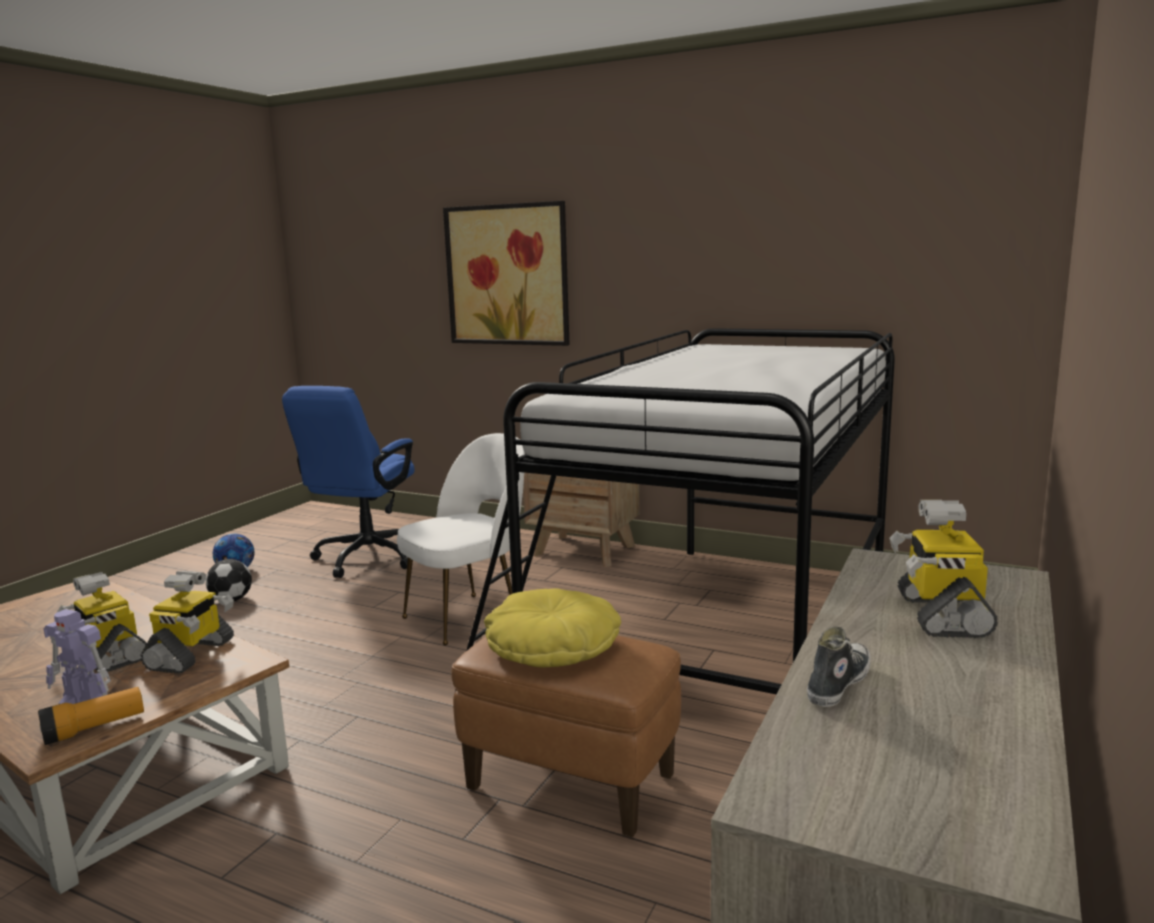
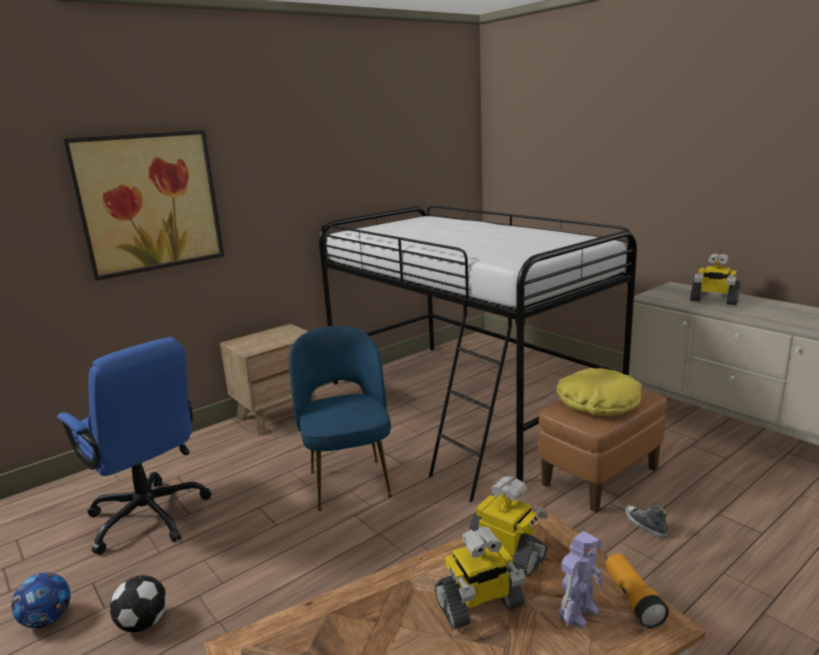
camera: 65 degrees left, 5 degrees up
(469, 616) = (349, 479): white chair -> blue chair
(837, 683) = (780, 323): shoe -> shoe (645, 525)

